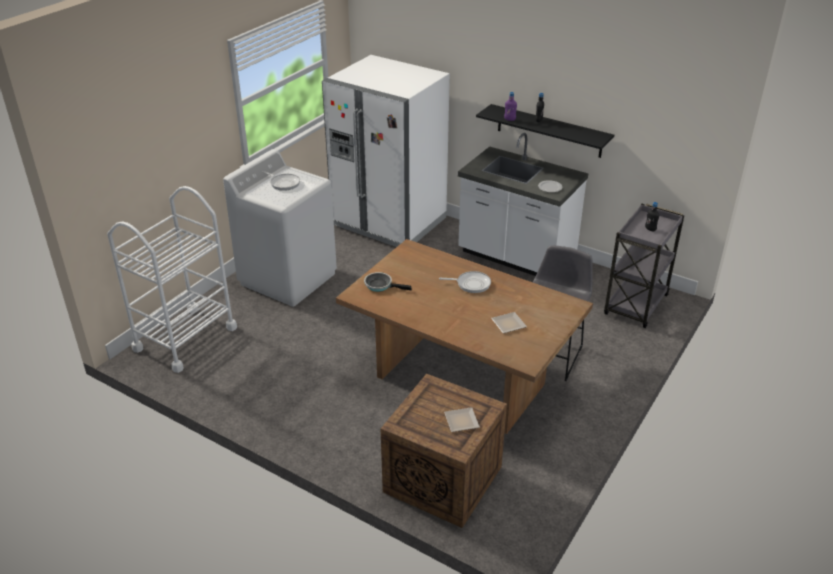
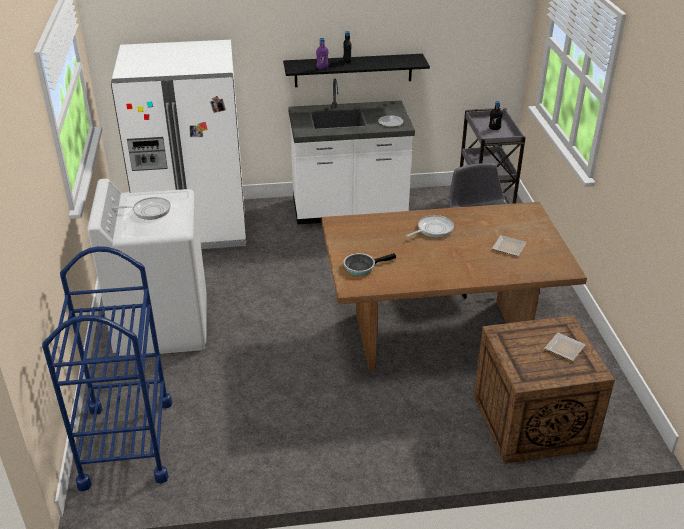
camera: 40 degrees left, 0 degrees up
(185, 338) = (127, 443): white cart -> blue cart

